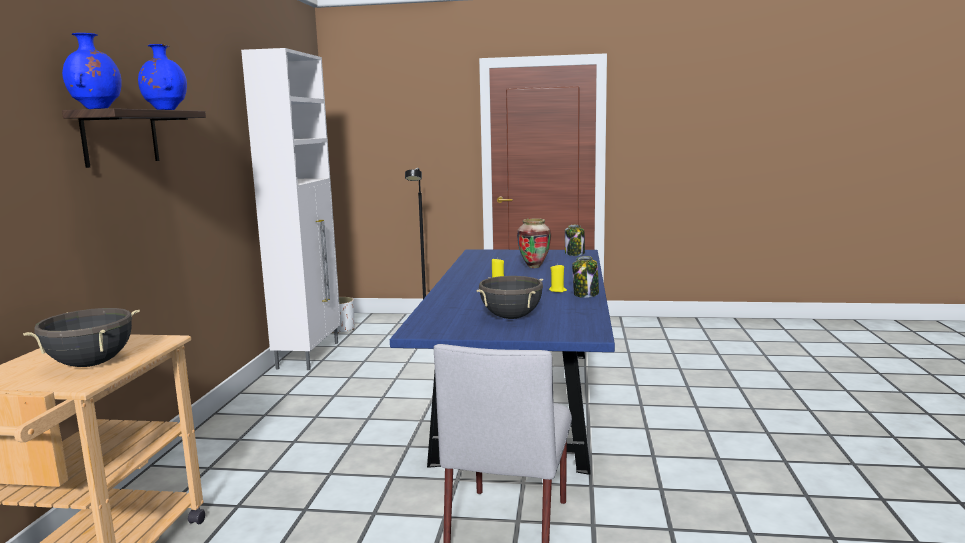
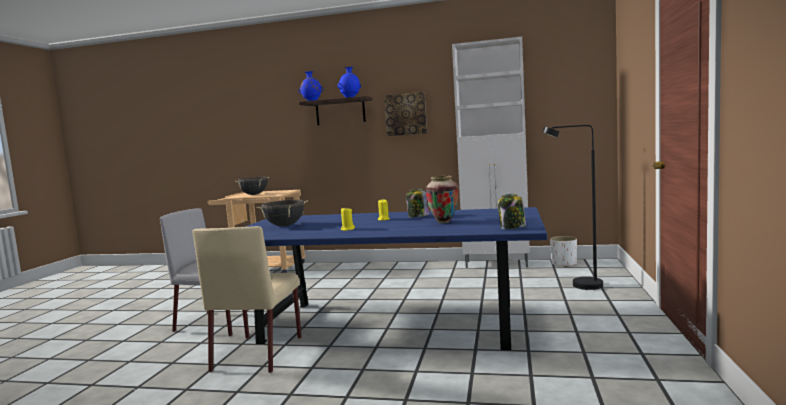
camera: 95 degrees right, 5 degrees down
(201, 149) = (405, 114): none -> picture
(586, 294) = (327, 234): jar -> jar (418, 216)
(619, 466) = (258, 353): none -> beige chair

